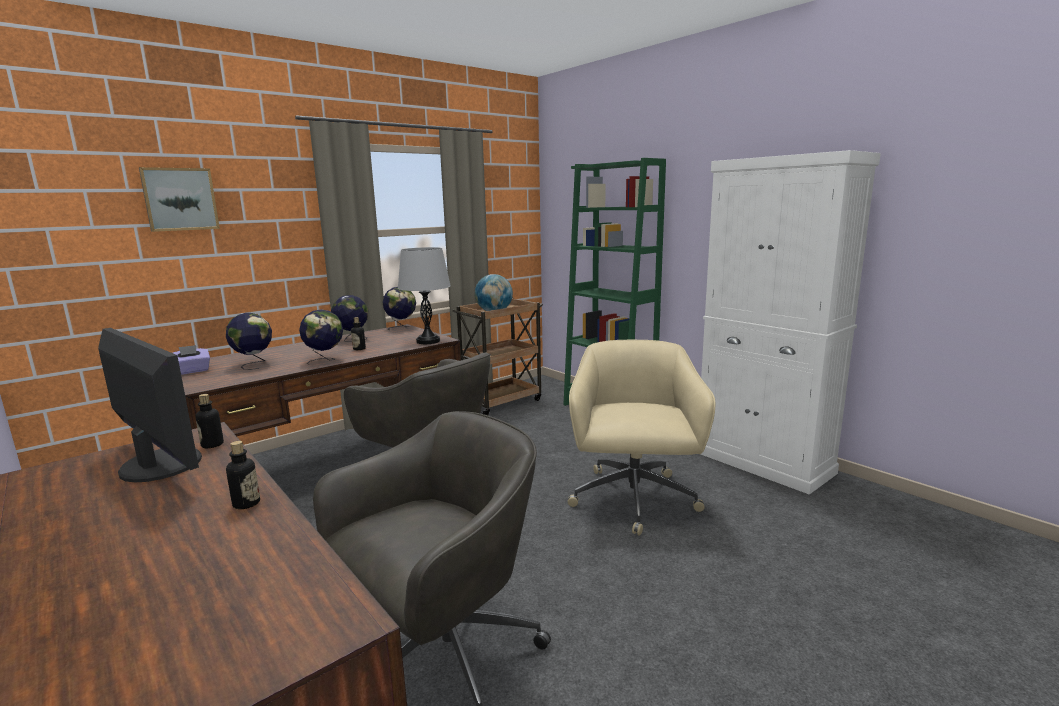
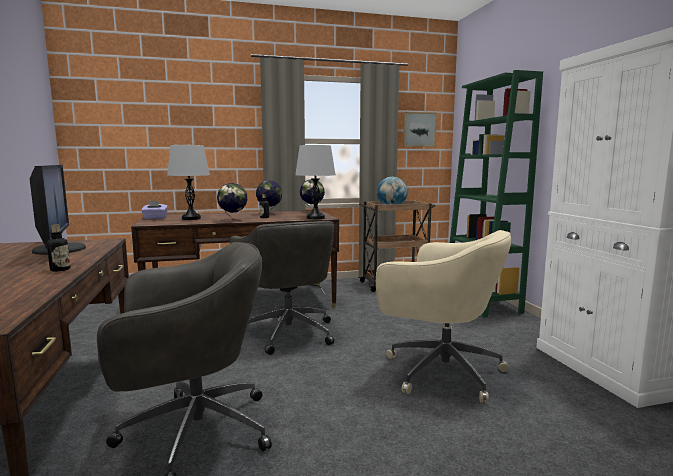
camera: 25 degrees right, 5 degrees down
(180, 199) = (174, 110): picture -> picture (418, 129)
(212, 444) = (99, 245): bottle -> none
(254, 364) = (191, 218): globe -> grey table lamp
(633, 500) = (440, 370): beige office chair -> beige office chair turned 90 degrees clockwise

